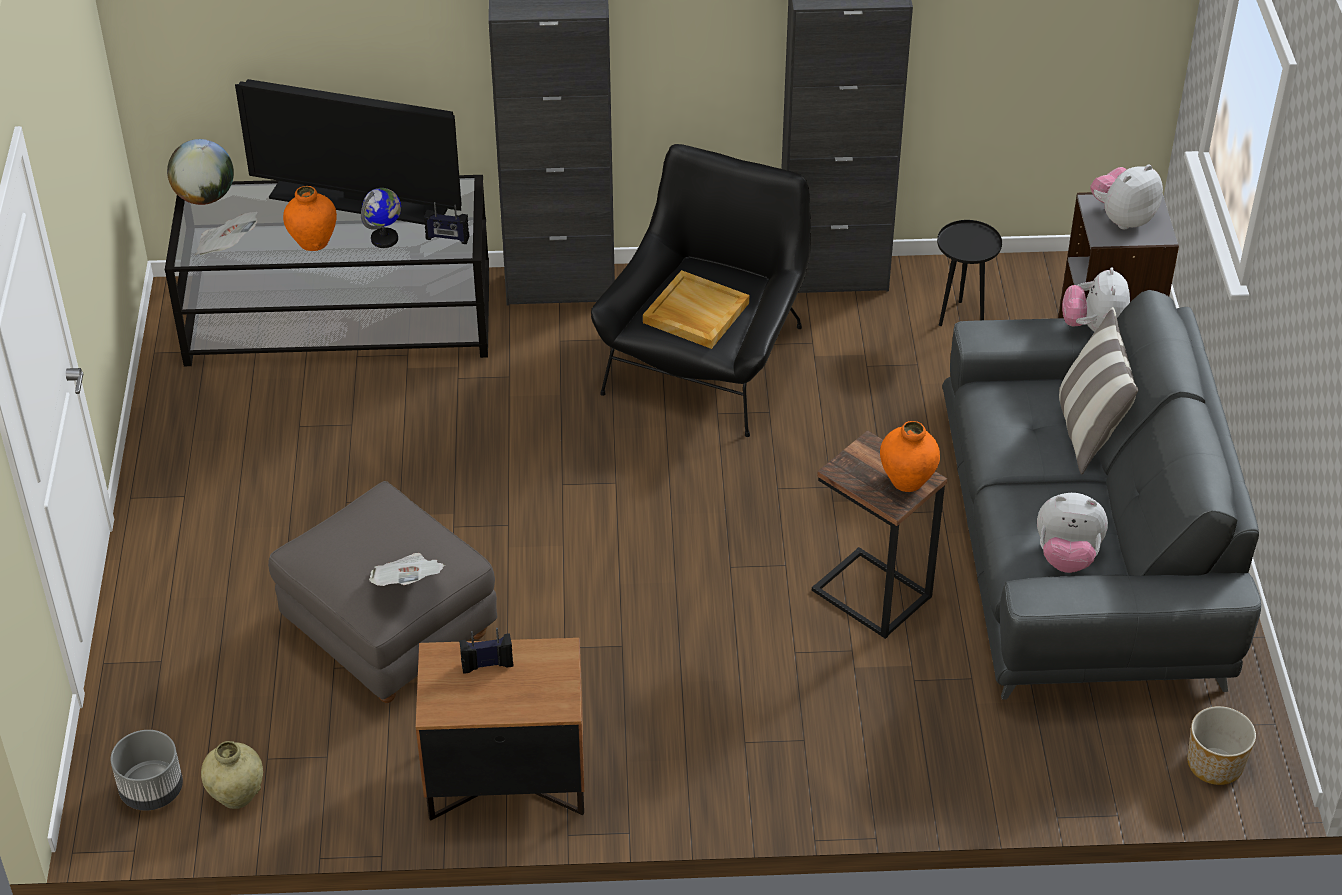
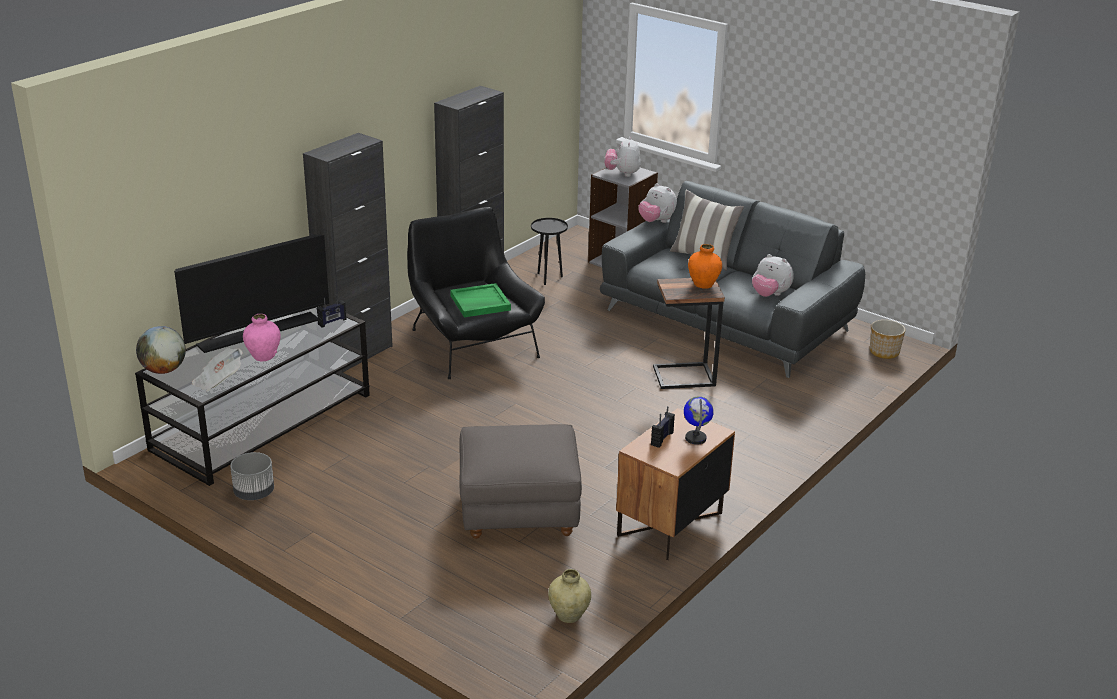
camera: 50 degrees left, 15 degrees down
(152, 791) = (525, 644): grey planter -> grey planter (254, 493)
(313, 242) = (263, 356): orange vase -> pink vase
(385, 239) = (300, 337): globe -> globe (696, 438)
(408, 583) = (557, 446): newspaper -> none
(695, 313) = (480, 303): beige tray -> green tray
(1067, 557) = (770, 295): plush toy -> plush toy turned 75 degrees clockwise

